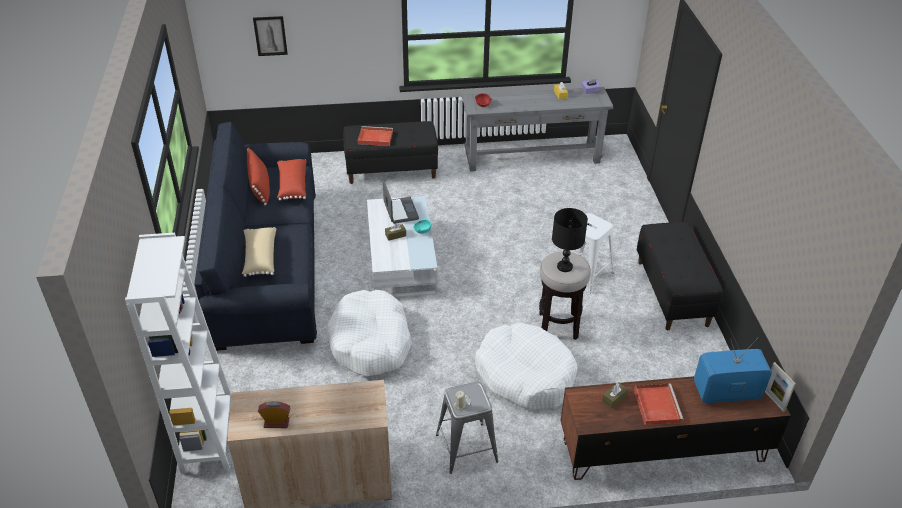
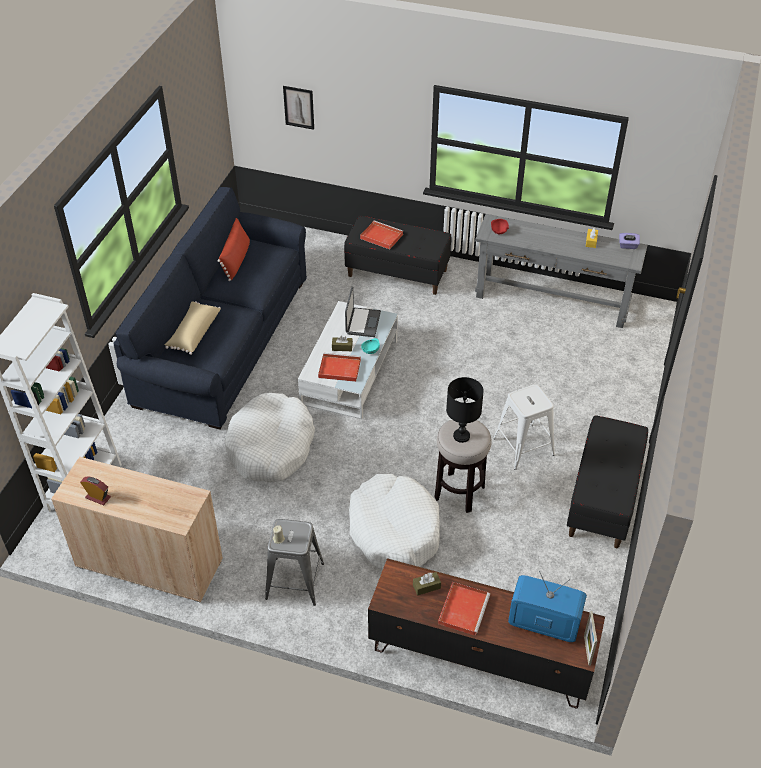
camera: 25 degrees right, 5 degrees up
(292, 185) = (266, 267): red pillow -> none
(404, 253) = (338, 369): none -> red tray

